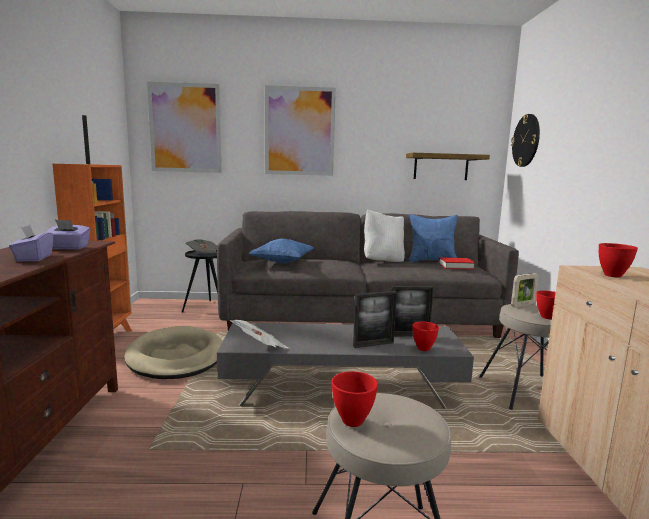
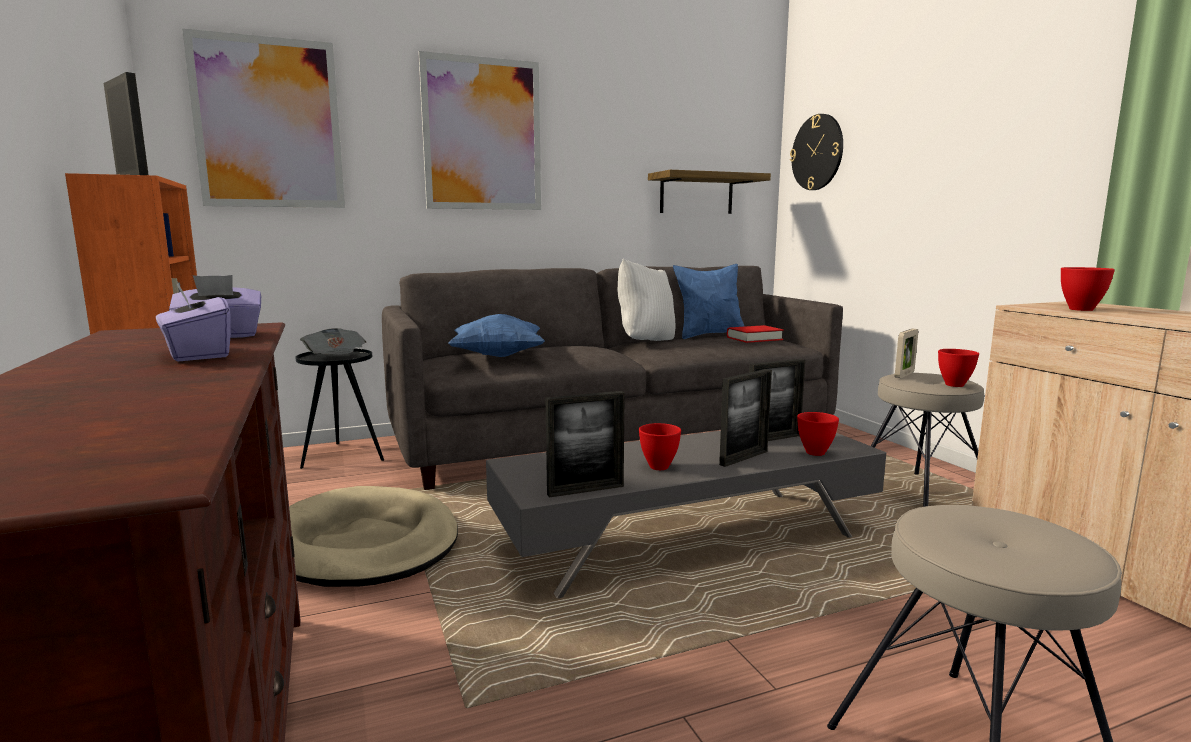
camera: 20 degrees left, 0 degrees up
(260, 348) = (585, 490): newspaper -> picture frame
(353, 420) = (965, 547): red bowl -> red bowl (659, 466)

